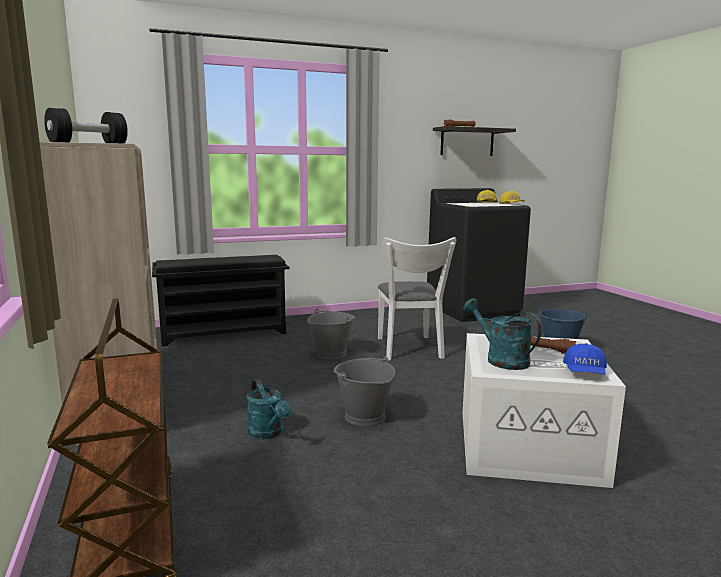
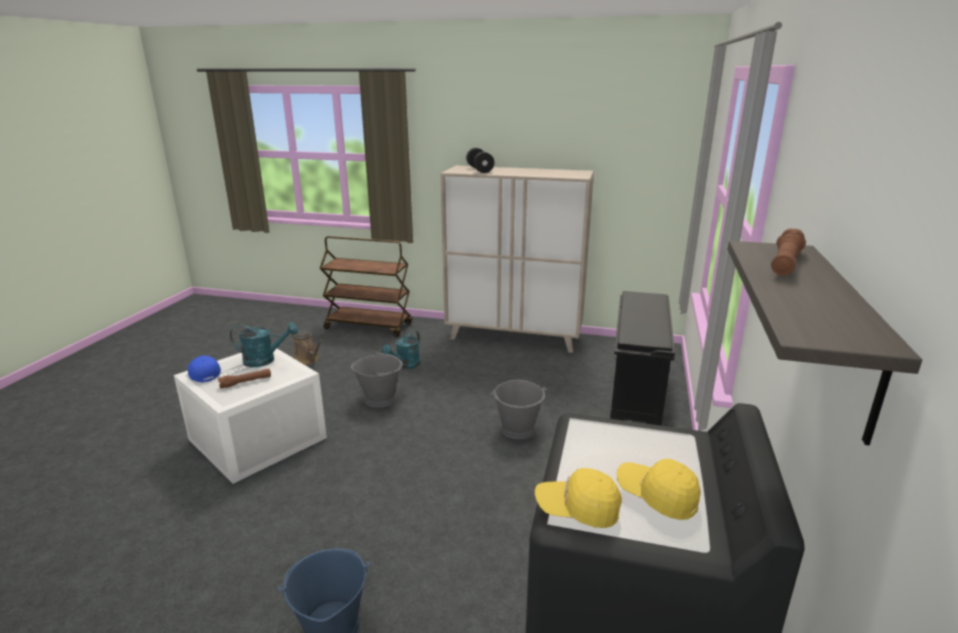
camera: 125 degrees right, 10 degrees up
(268, 433) = (405, 365): turquoise watering can -> turquoise watering can turned 60 degrees counterclockwise
(338, 525) = (307, 360): none -> brown watering can
(410, 350) = (479, 482): white chair -> none

